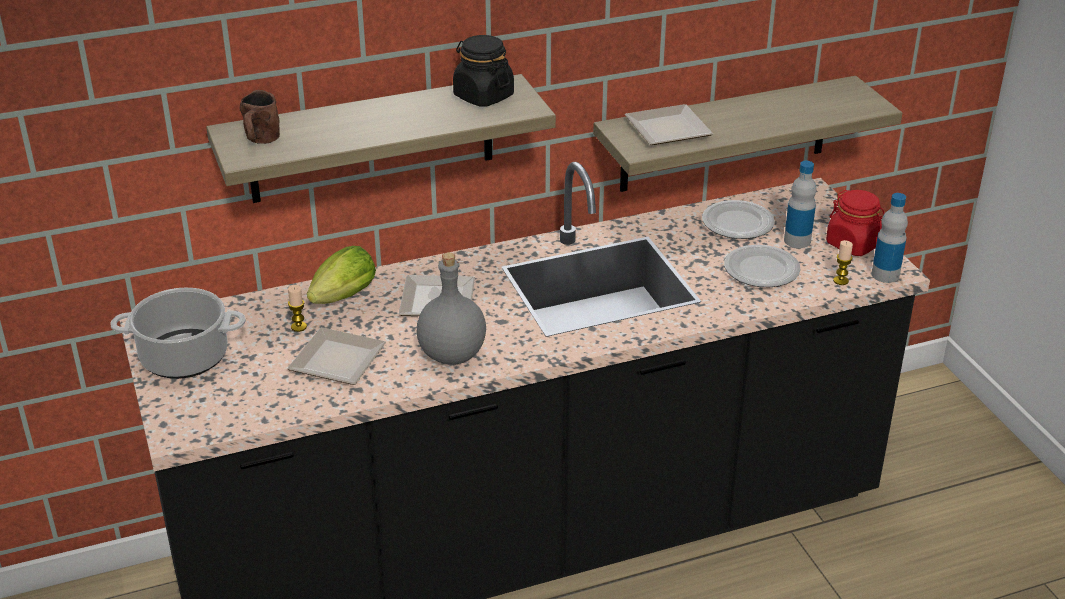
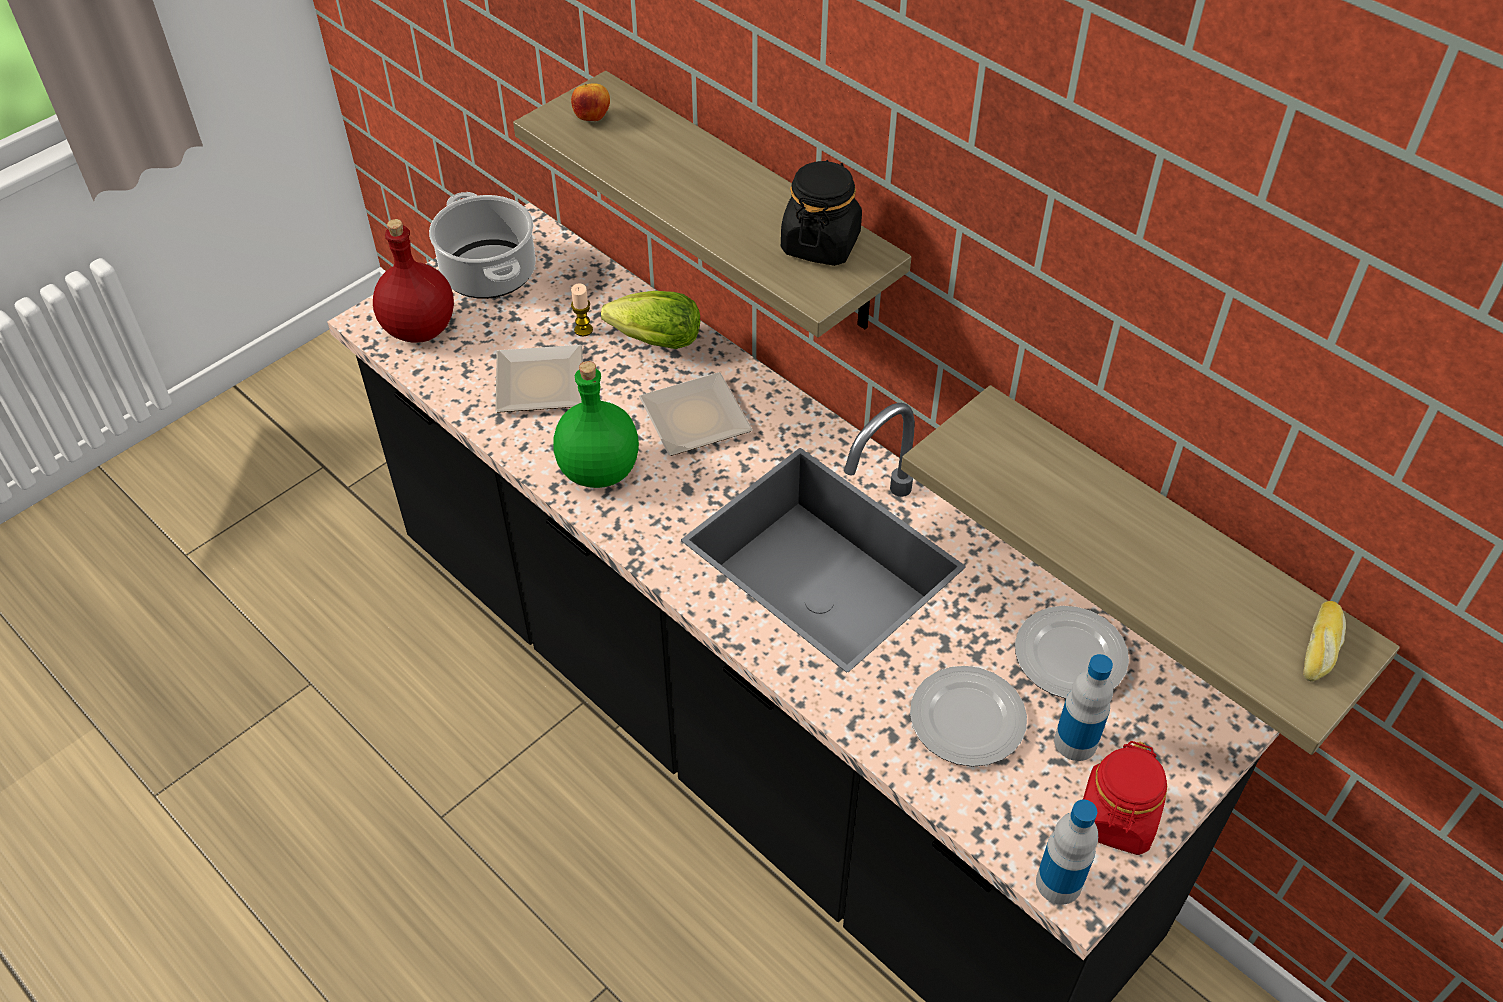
camera: 65 degrees right, 15 degrees up
(213, 408) = (418, 328): none -> red bottle
(260, 141) = (592, 118): brown mug -> apple
(453, 354) = (600, 471): grey bottle -> green bottle
(669, 128) = (1031, 466): plate -> none
(840, 281) = (1003, 826): candle -> none
(846, 92) = (1322, 647): none -> bread

